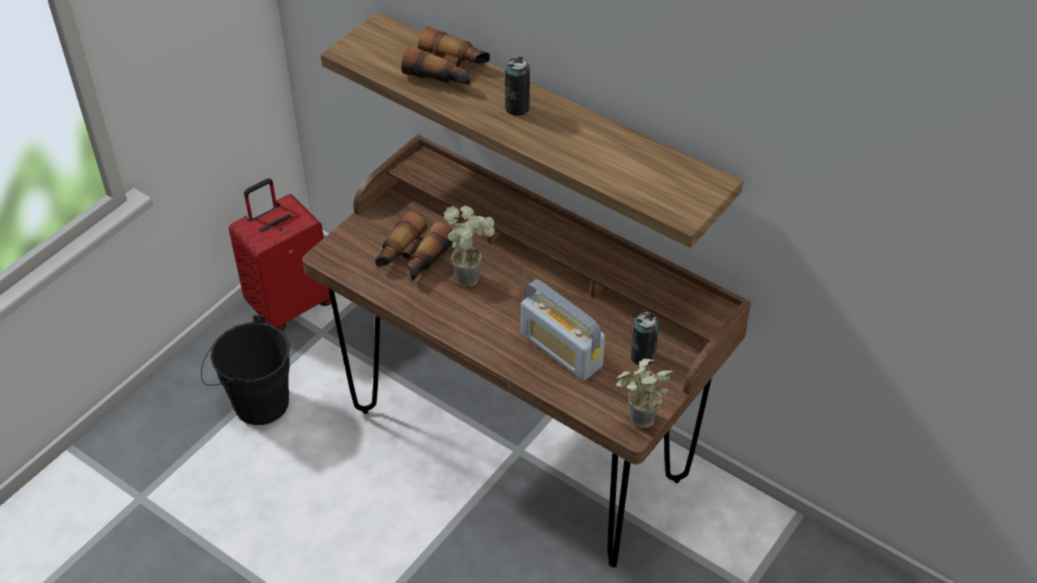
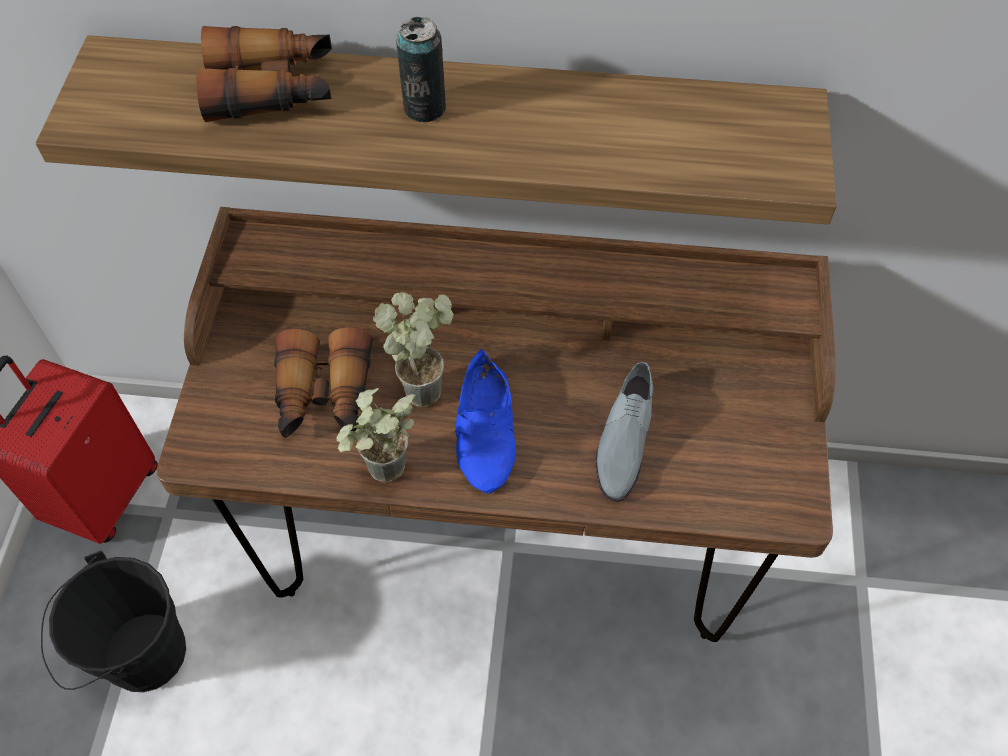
camera: 30 degrees left, 10 degrees up
(489, 313) = (489, 431): none -> blue shoe
(561, 350) = (623, 439): radio -> grey shoe
(637, 424) = (797, 500): potted plant -> potted plant (384, 477)
(642, 356) = (730, 395): can -> none

